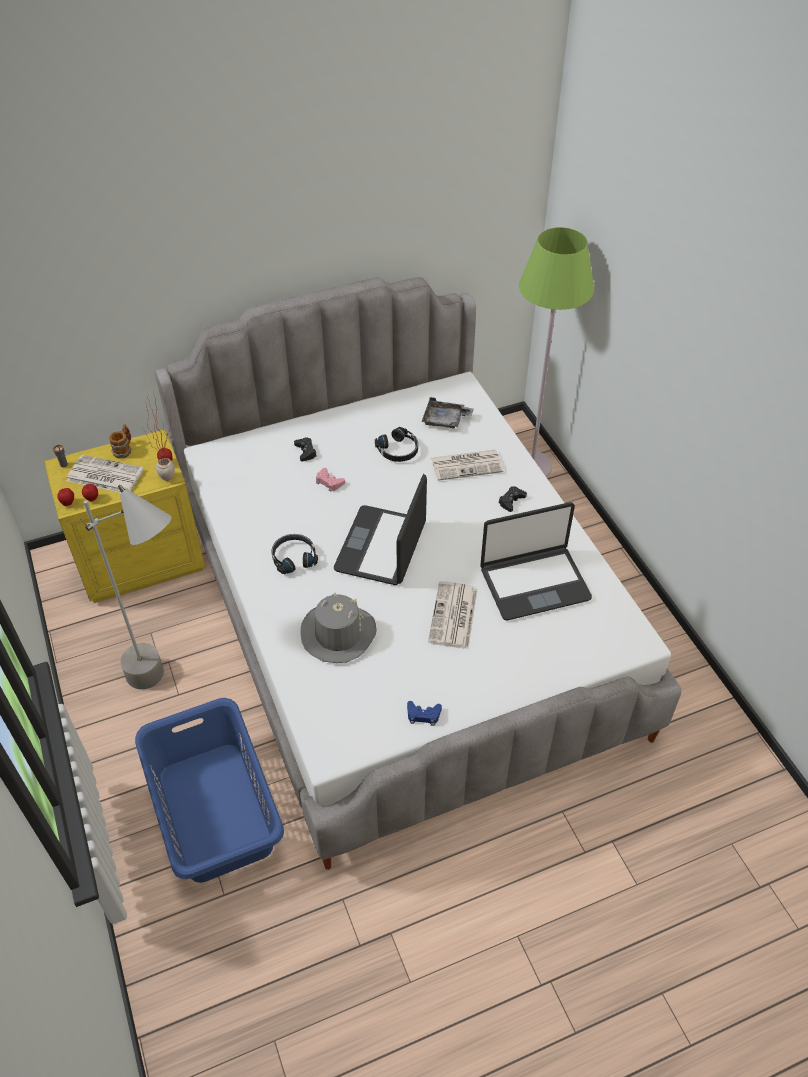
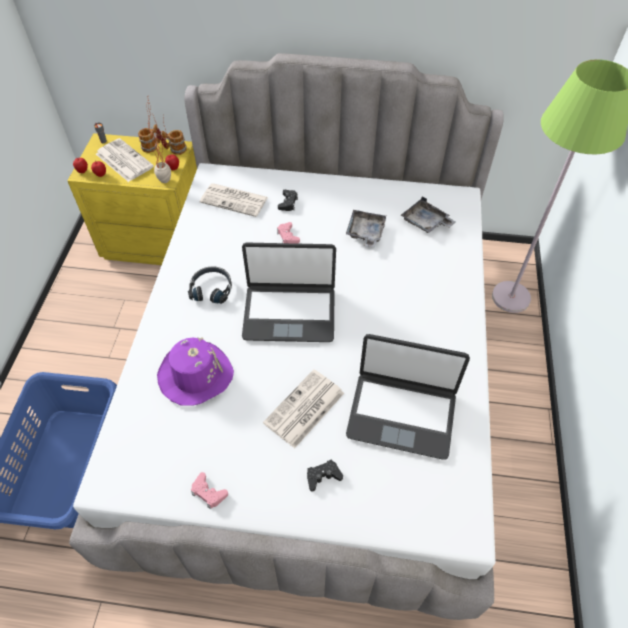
camera: 30 degrees right, 5 degrees up
(152, 444) = (175, 149): none -> mug
(170, 686) = (107, 348): grey floor lamp -> none
(338, 634) = (195, 374): grey hat -> purple hat
(382, 547) = (289, 313): laptop -> laptop turned 135 degrees counterclockwise
(398, 450) = (365, 233): black headphones -> grey tray
(423, 715) = (208, 492): blue game controller -> pink game controller
(467, 465) = (417, 271): newspaper -> newspaper (235, 200)
(511, 501) = (435, 323): black game controller -> black game controller (323, 476)

